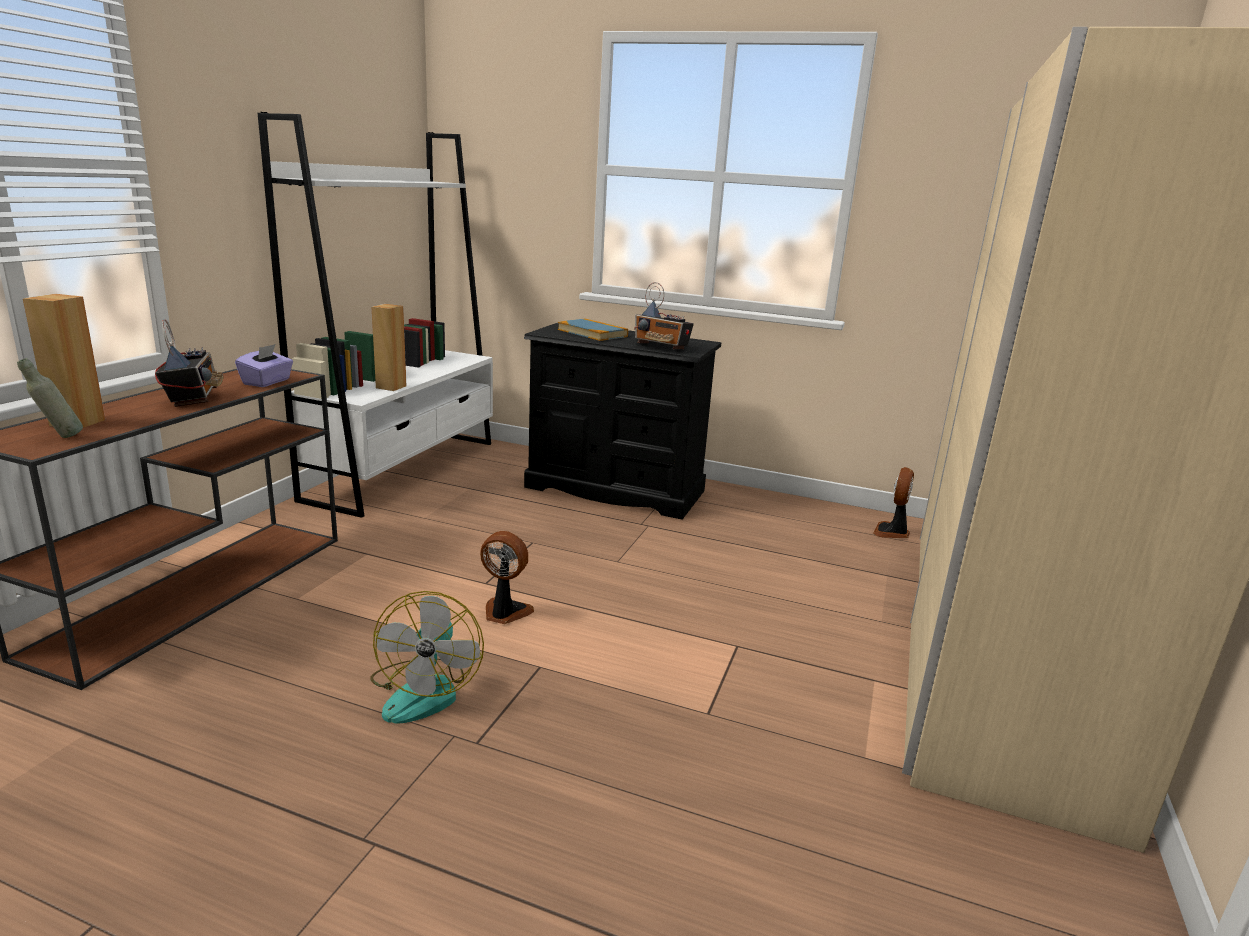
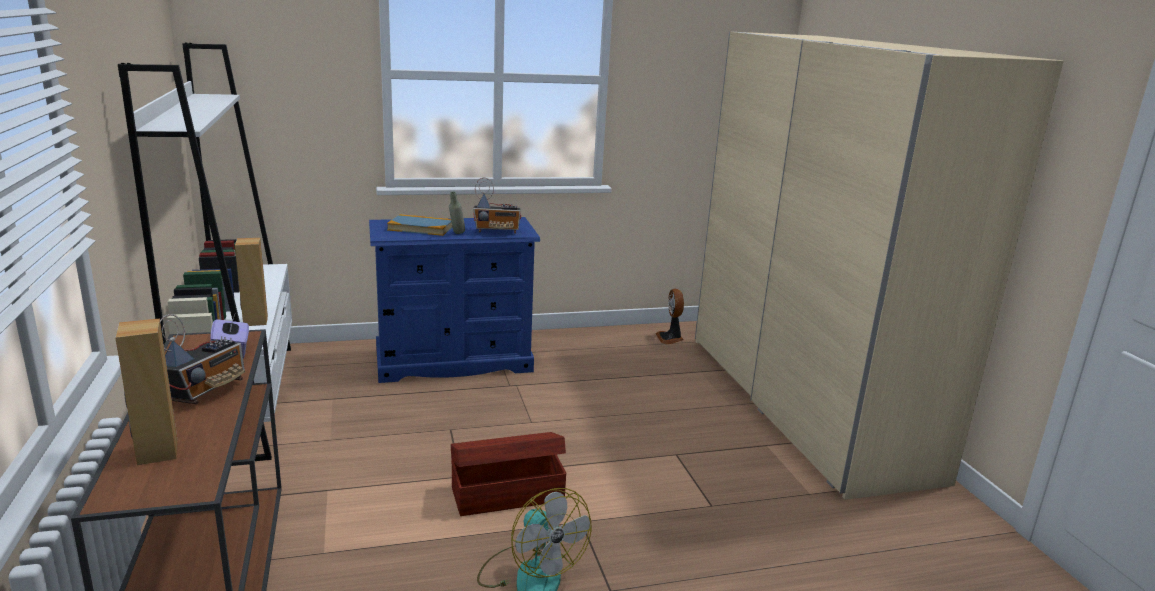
camera: 35 degrees left, 0 degrees up
(59, 438) = (182, 472): grey bottle -> grey bottle (456, 234)
(193, 398) = (205, 390): radio -> radio turned 75 degrees clockwise
(504, 613) = (506, 493): fan -> brown storage box
(615, 489) = (454, 361): black dresser -> blue dresser

